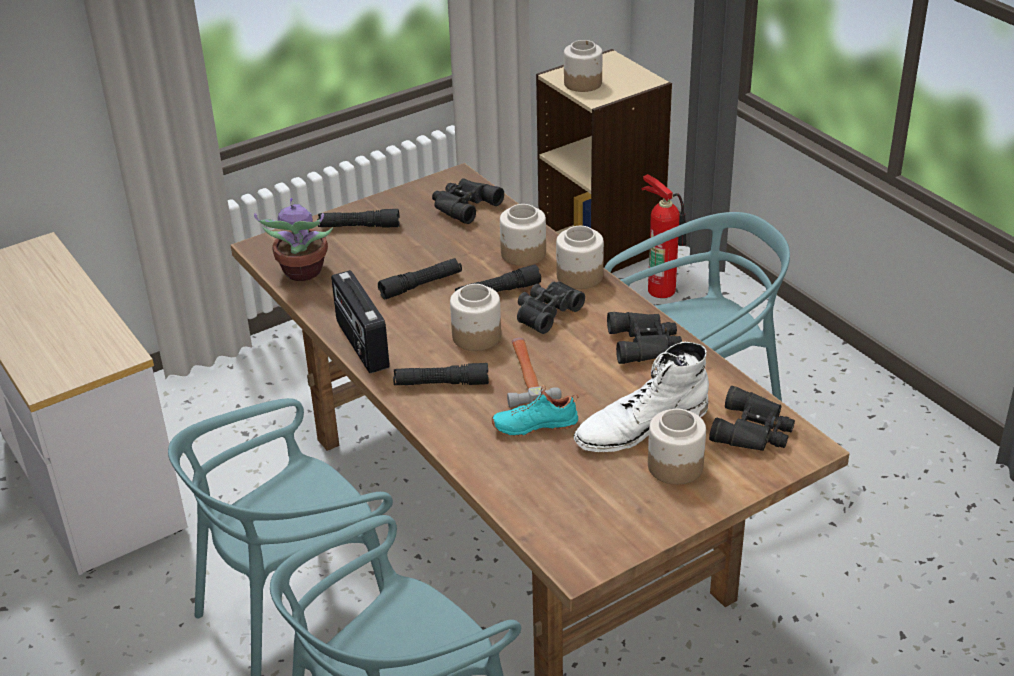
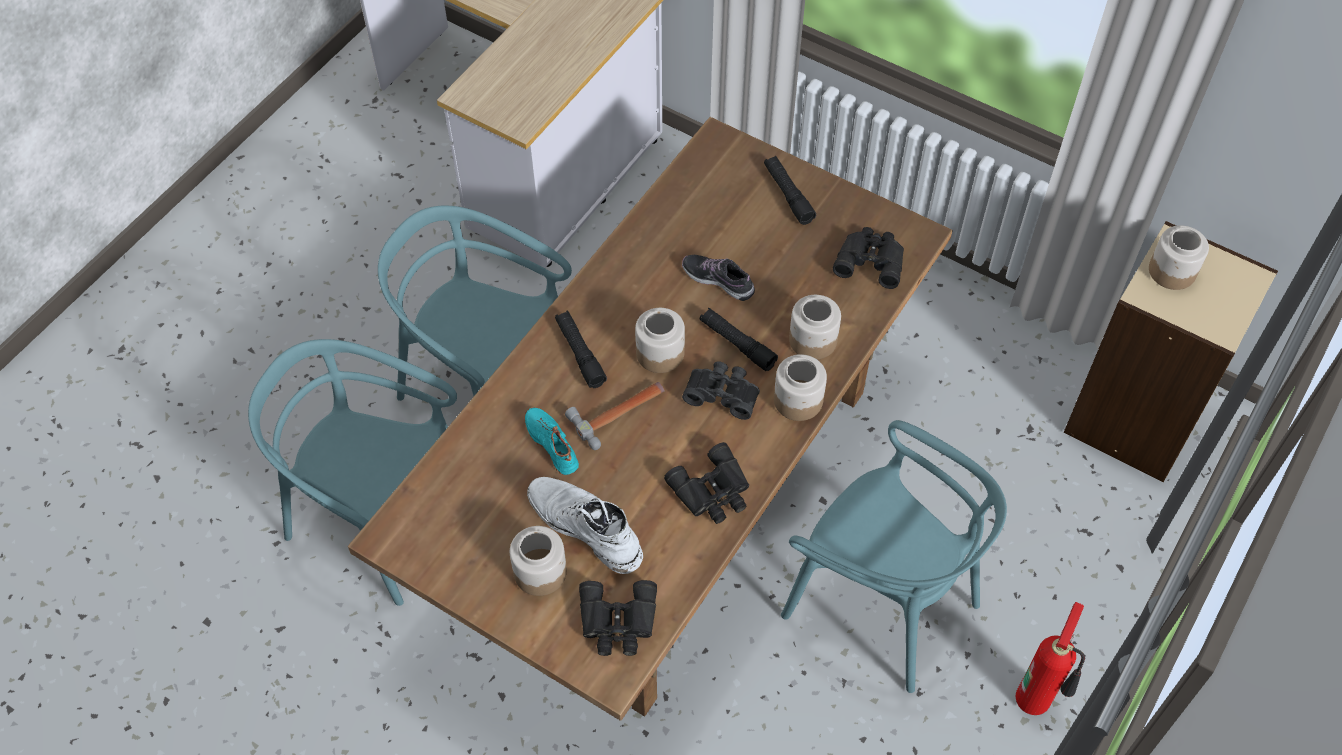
camera: 65 degrees right, 20 degrees up
(302, 272) = (693, 186): potted plant -> none
(361, 345) = (607, 274): radio -> none
(421, 285) = (718, 280): black flashlight -> shoe
(662, 288) = (1090, 503): fire extinguisher -> fire extinguisher (1037, 697)

